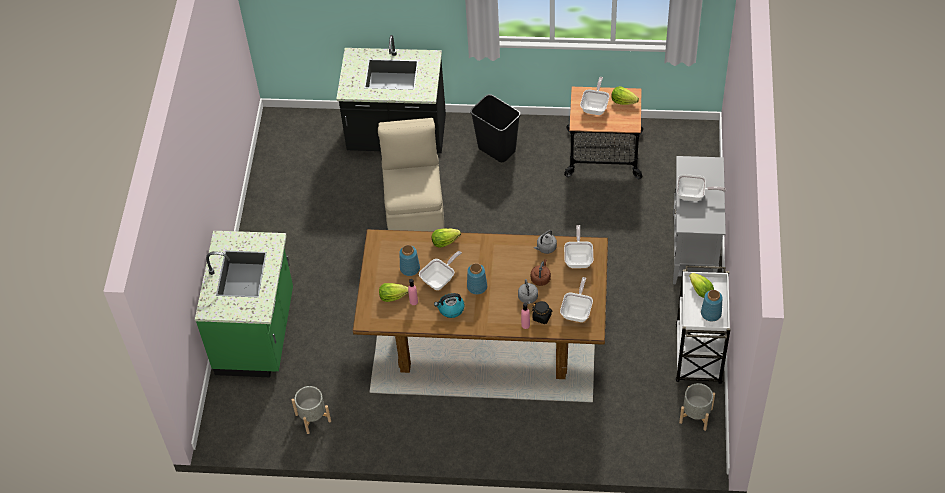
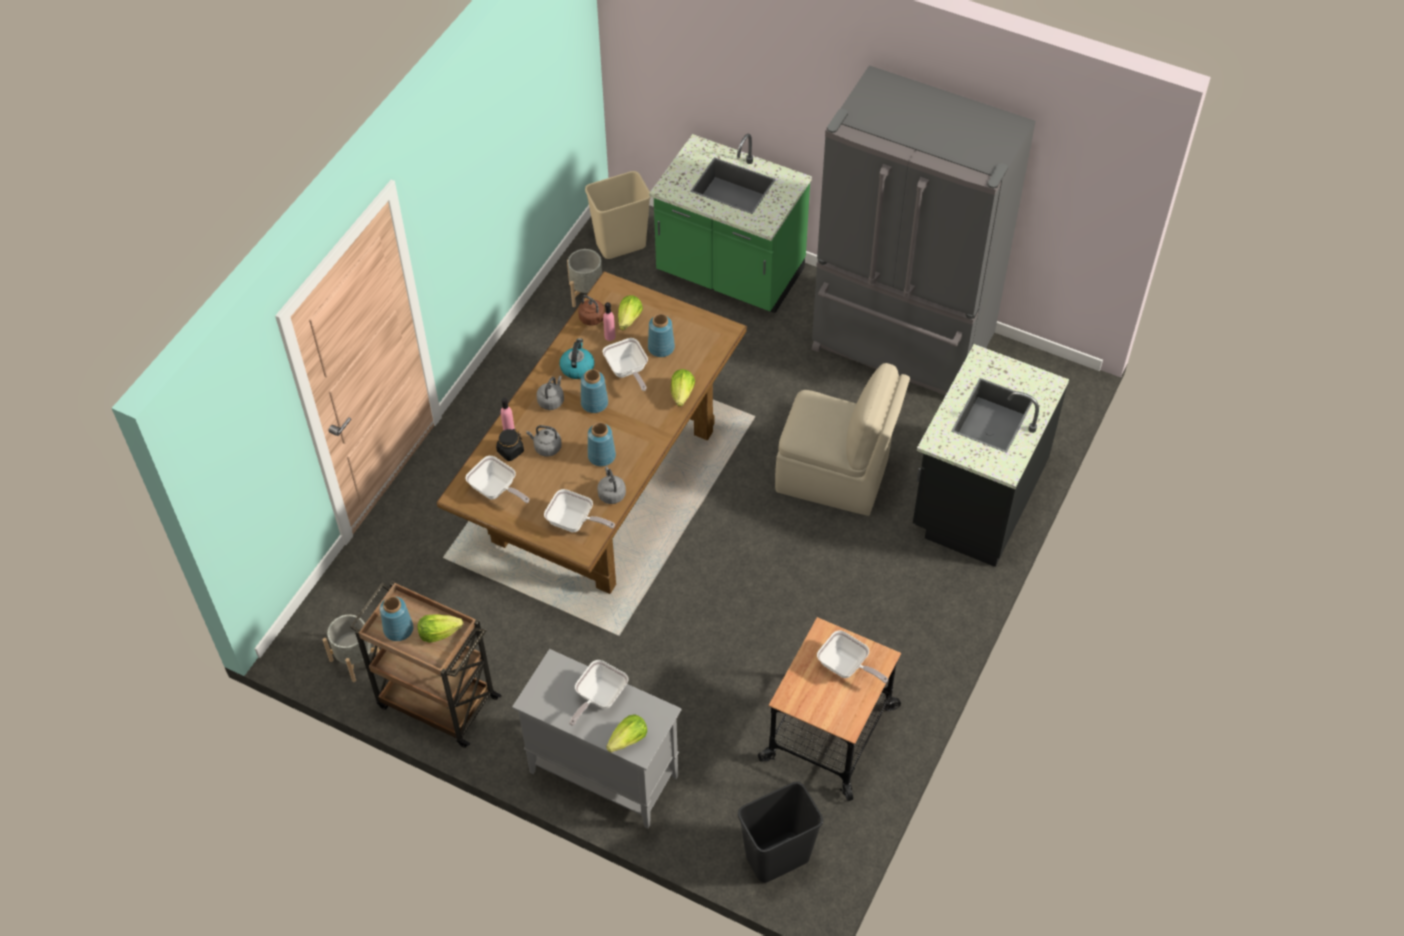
camera: 110 degrees right, 0 degrees up
(252, 416) = (621, 244): none -> beige trash can
(285, 212) = (901, 346): none -> grey fridge
(487, 312) = (551, 400): none -> grey kettle
(496, 149) = (901, 603): black trash can -> black trash can (777, 856)
(518, 265) = (602, 456): none -> blue vase
(541, 278) = (568, 471): brown kettle -> brown kettle (593, 319)
(623, 101) = (839, 707): lettuce -> lettuce (628, 740)
(698, 356) = (436, 701): white cart -> brown cart

